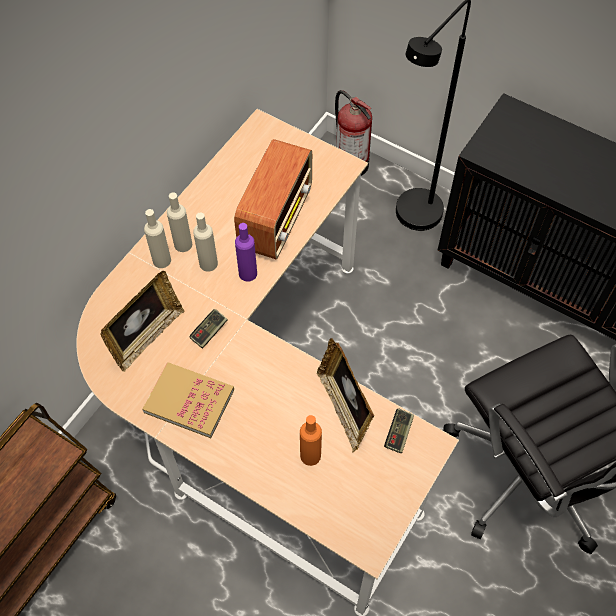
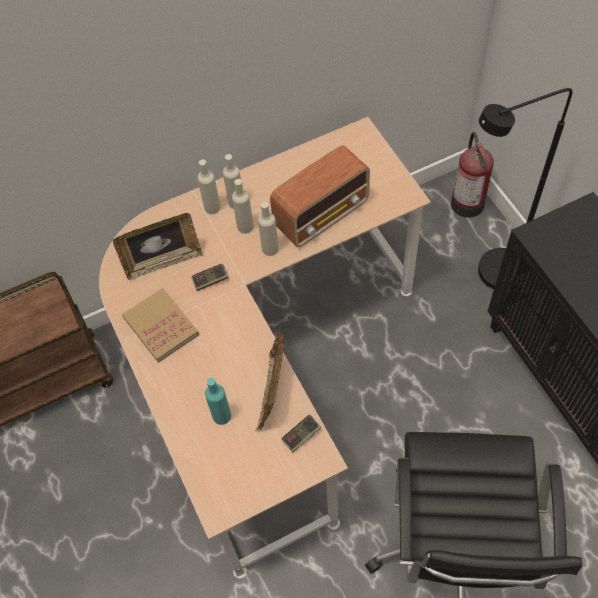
camera: 35 degrees right, 0 degrees up
(248, 273) = (270, 248): purple bottle -> beige bottle
(310, 455) = (222, 416): orange bottle -> turquoise bottle

